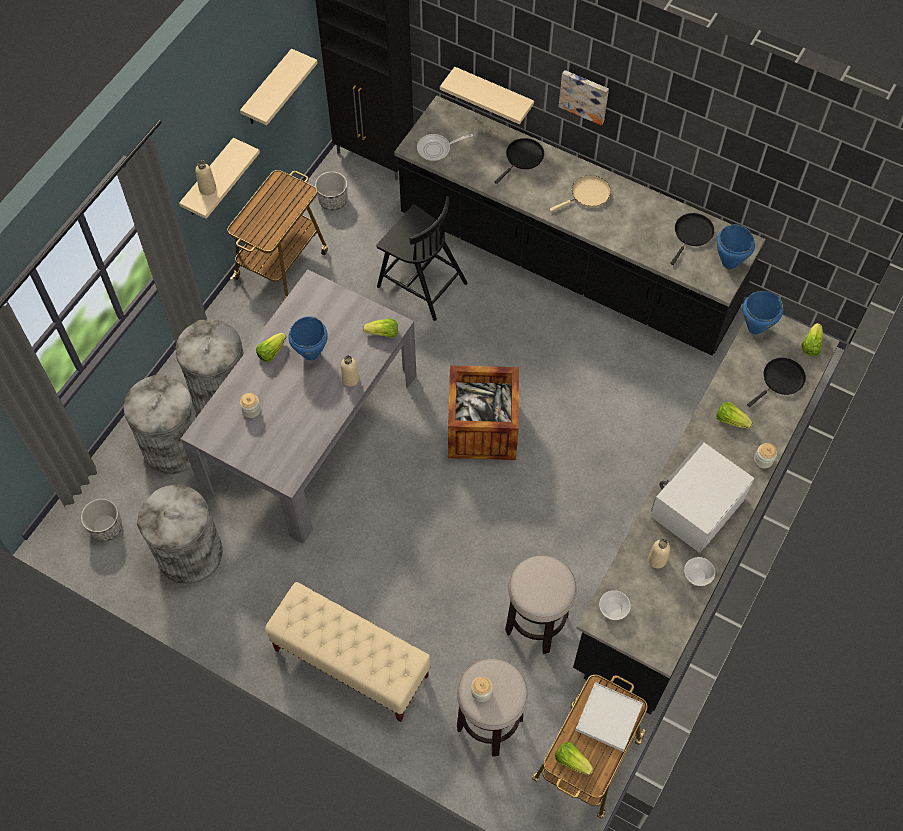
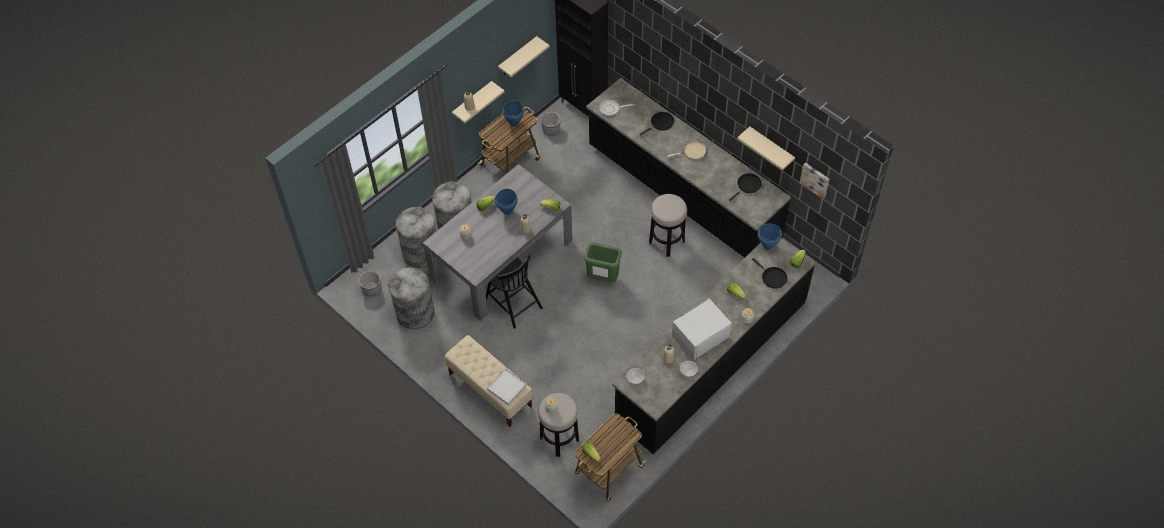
camera: 15 degrees right, 5 degrees down
(420, 283) = (590, 188): black chair -> black chair (513, 302)
(482, 429) = (602, 278): crate -> green trash can
(493, 94) = (650, 83): beige shelf -> beige shelf (771, 147)
(536, 623) = (602, 392): stool -> stool (666, 241)
(584, 96) = (697, 93): picture -> picture (815, 179)
(609, 717) = (618, 437): white tray -> white tray (507, 387)
(729, 263) = (764, 206): blue cooking pot -> blue cooking pot (514, 123)
(781, 380) = (772, 277): black frying pan -> black frying pan turned 75 degrees clockwise

